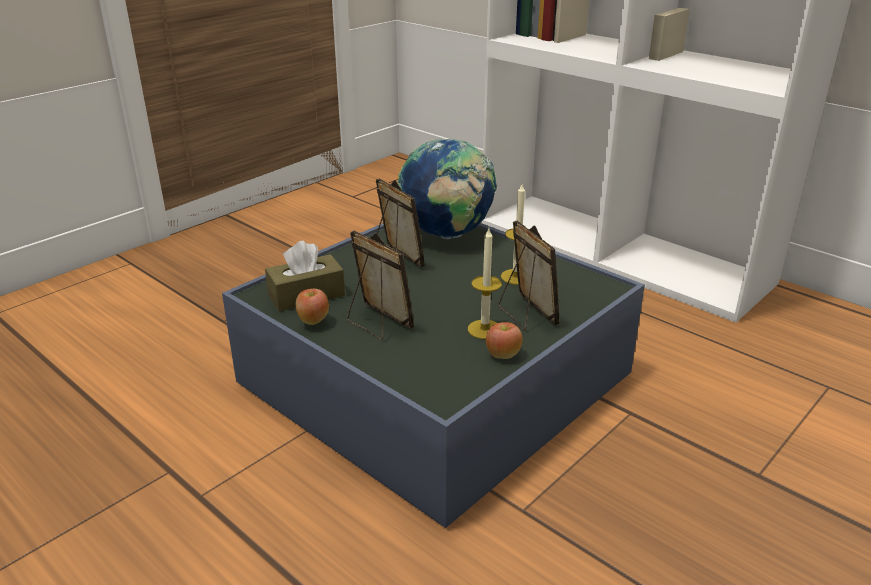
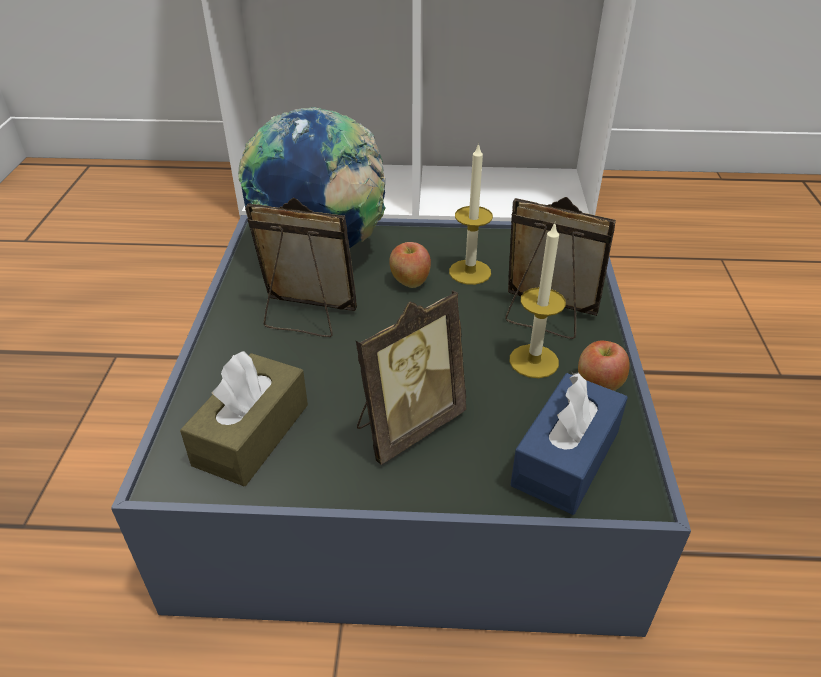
camera: 40 degrees left, 10 degrees up
(313, 320) = (322, 473): apple -> apple (409, 282)
(377, 324) = (407, 425): picture frame -> picture frame turned 135 degrees clockwise
(430, 370) = (566, 458): none -> blue tissue box

